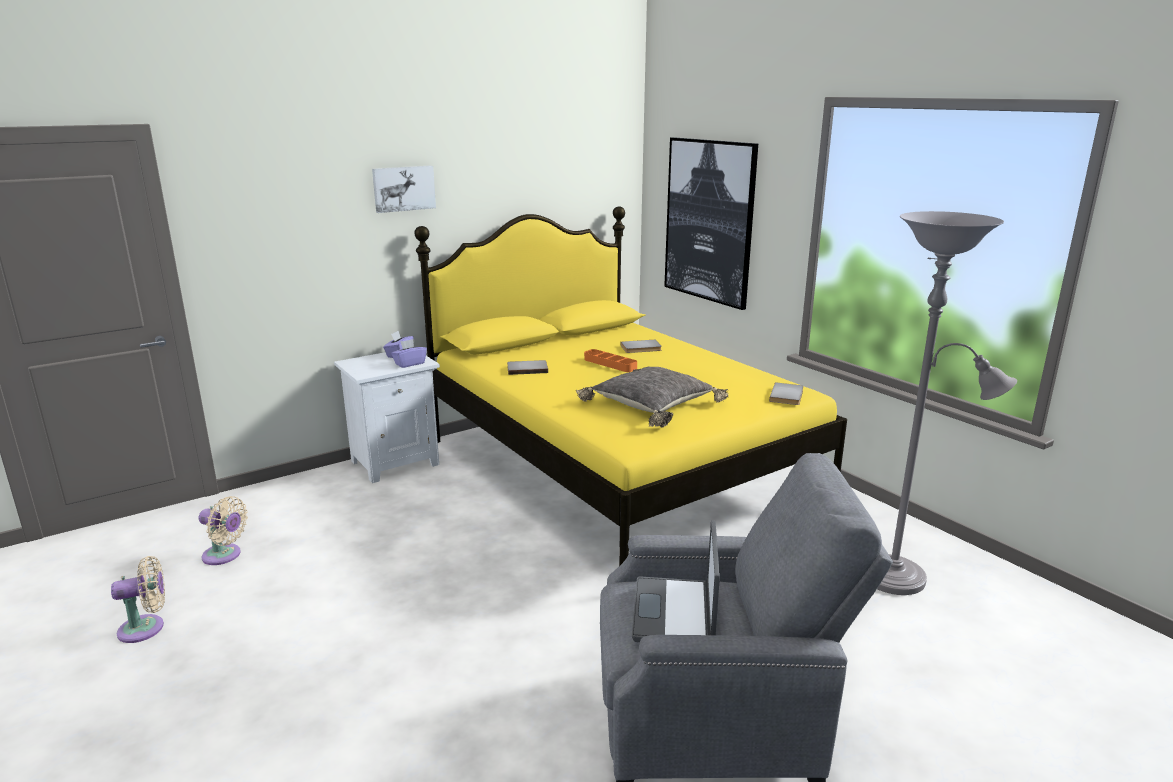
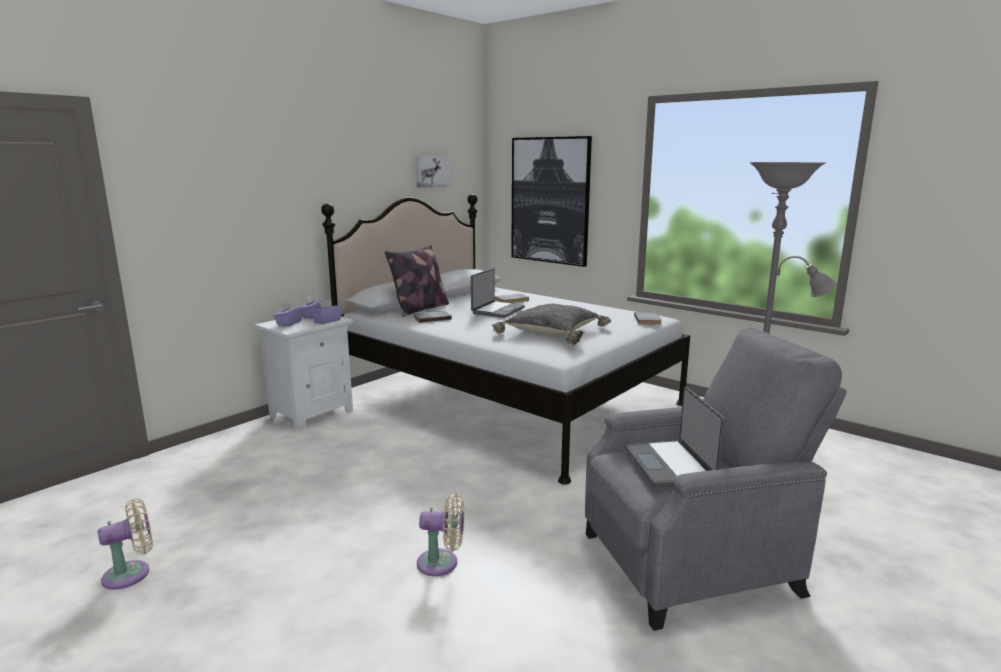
camera: 15 degrees left, 5 degrees down
(225, 556) = (184, 503): beige fan -> beige fan (442, 563)
(368, 363) = (289, 323): none -> purple tissue box
(403, 188) = (310, 171): picture -> picture (432, 171)
(524, 353) = (420, 309): none -> pillow
(610, 364) = (497, 310): orange tray -> laptop
(618, 470) = (507, 400): yellow bed -> white bed

